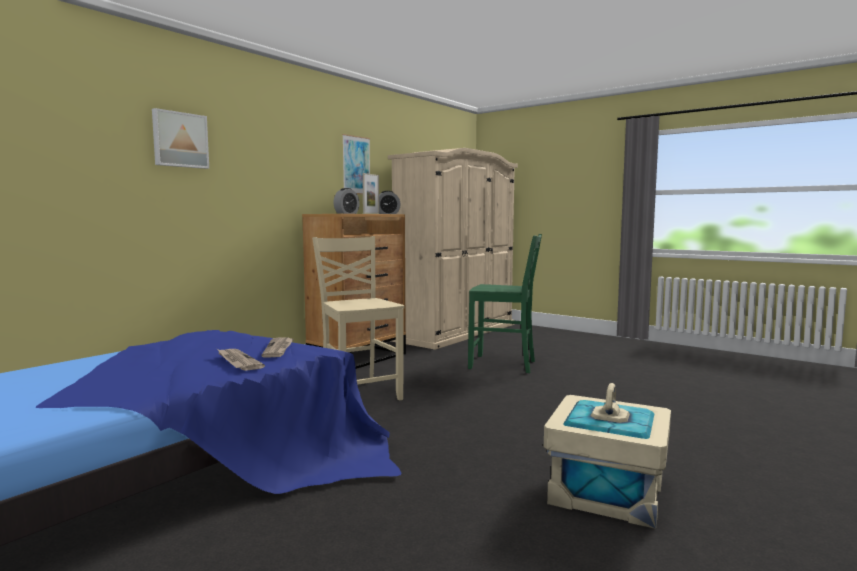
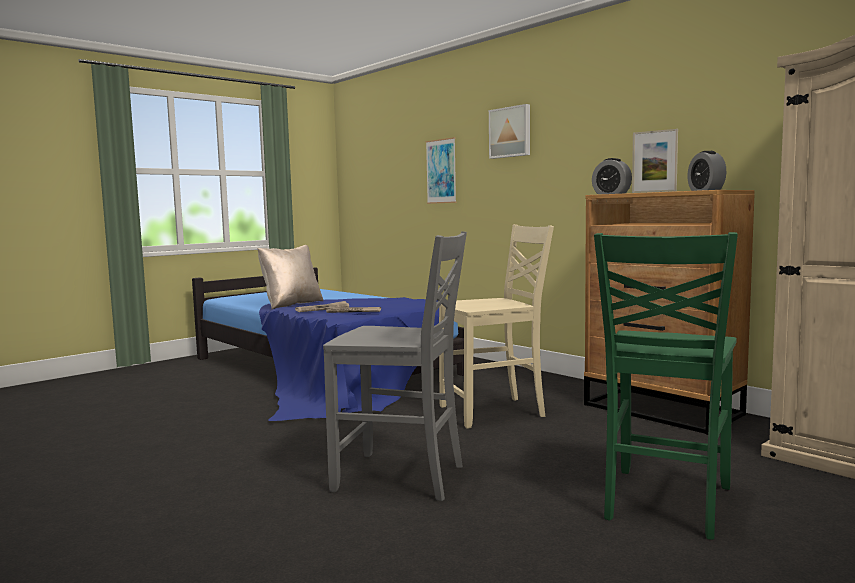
camera: 100 degrees right, 0 degrees up
(128, 389) = (291, 304): none -> beige pillow
(356, 165) = (743, 109): picture -> picture (441, 171)
(508, 411) = (402, 478): none -> grey chair
(607, 492) = (152, 494): beige storage box -> none

